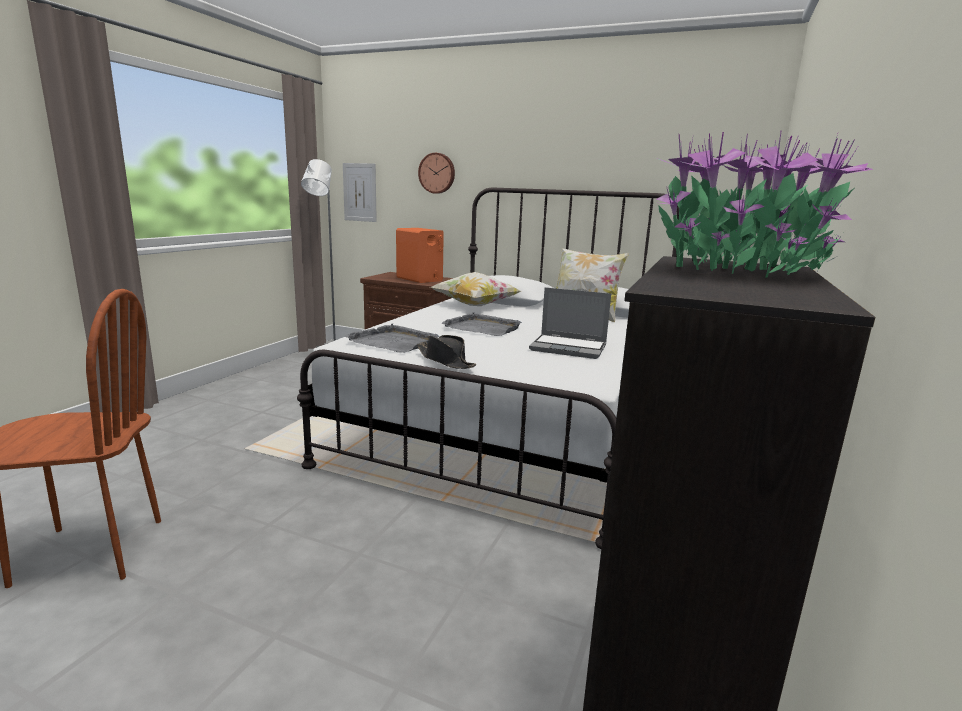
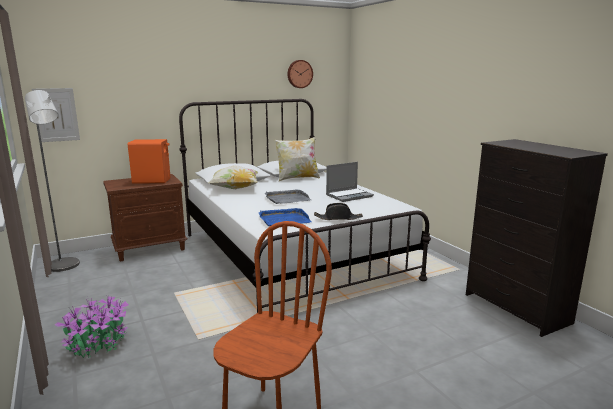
camera: 50 degrees left, 0 degrees up
(394, 342) = (284, 220): grey tray -> blue tray
(437, 173) = (139, 93): wall clock -> wall clock (299, 74)
(742, 270) = (526, 144): potted plant -> potted plant (98, 344)

